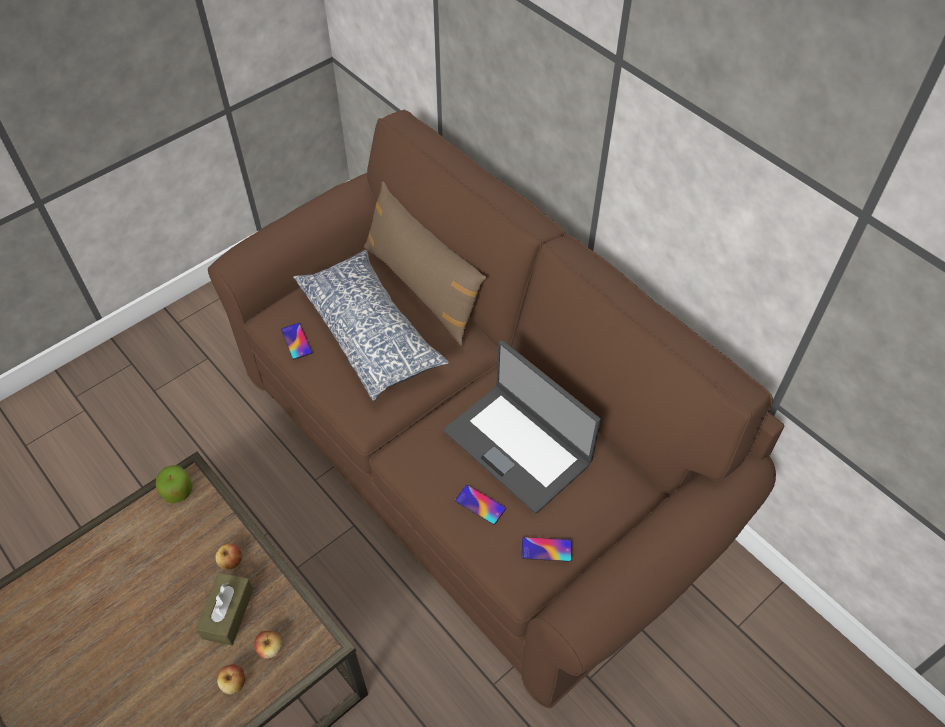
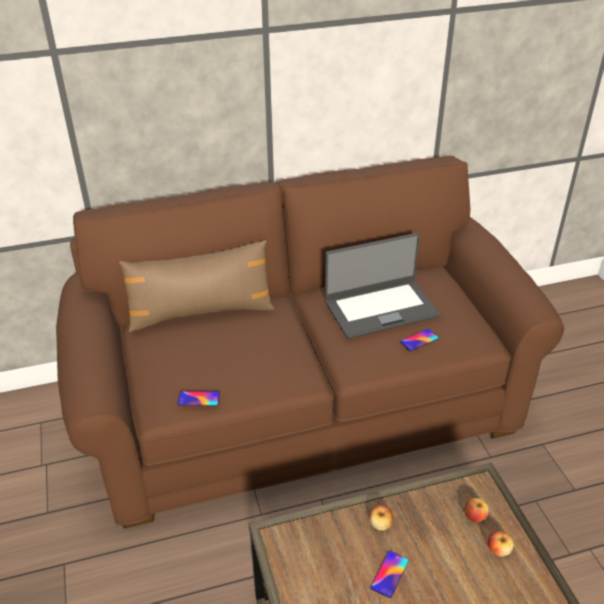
camera: 65 degrees left, 15 degrees down
(178, 491) = (286, 548): apple -> none
(228, 613) = (431, 538): brown tissue box -> none
(370, 332) = (224, 352): pillow -> none
(546, 549) = (468, 321): phone -> phone (389, 574)

